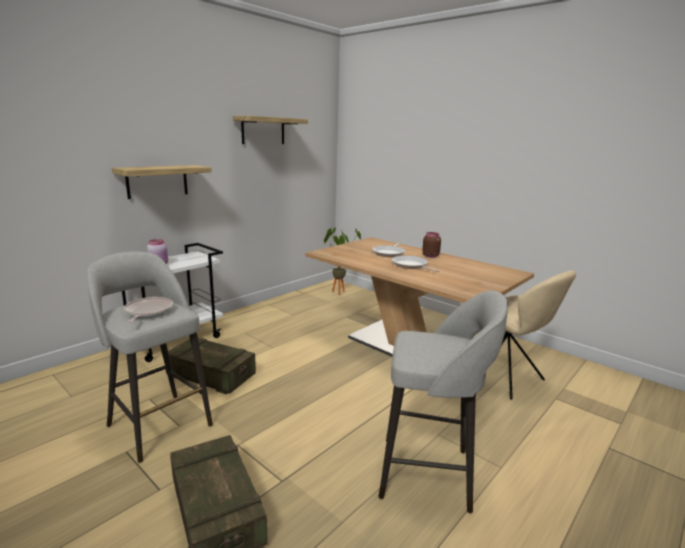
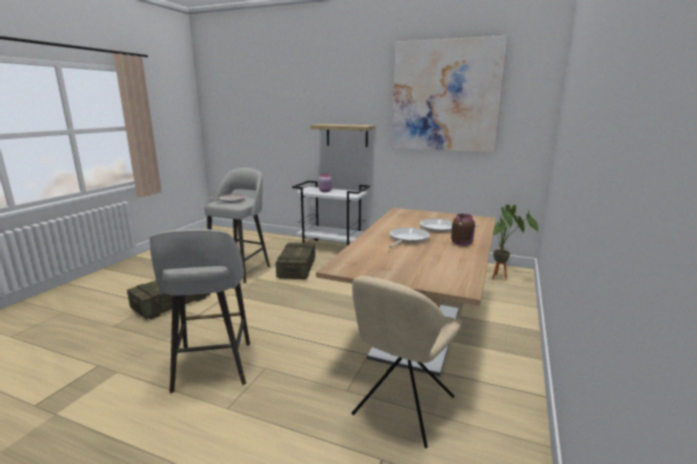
camera: 70 degrees right, 0 degrees up
(263, 130) = (445, 96): shelf -> picture

